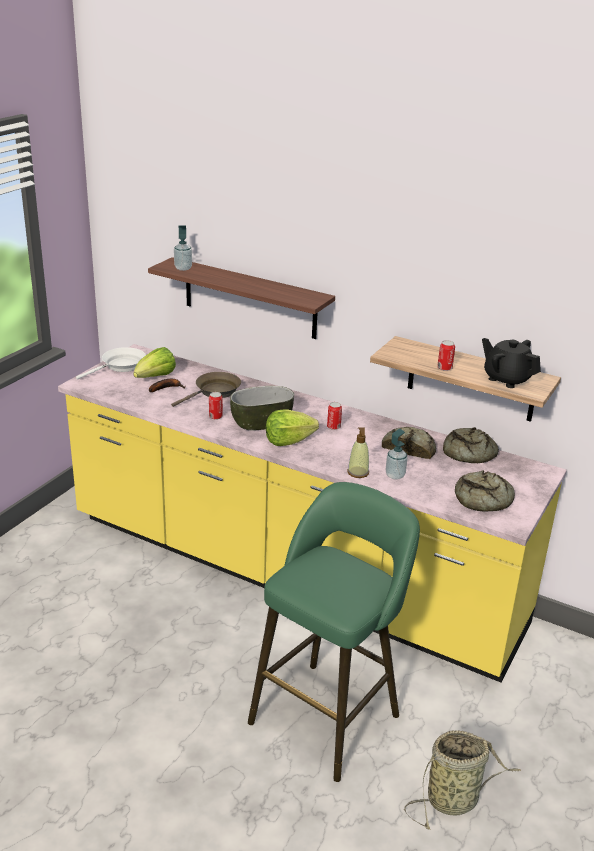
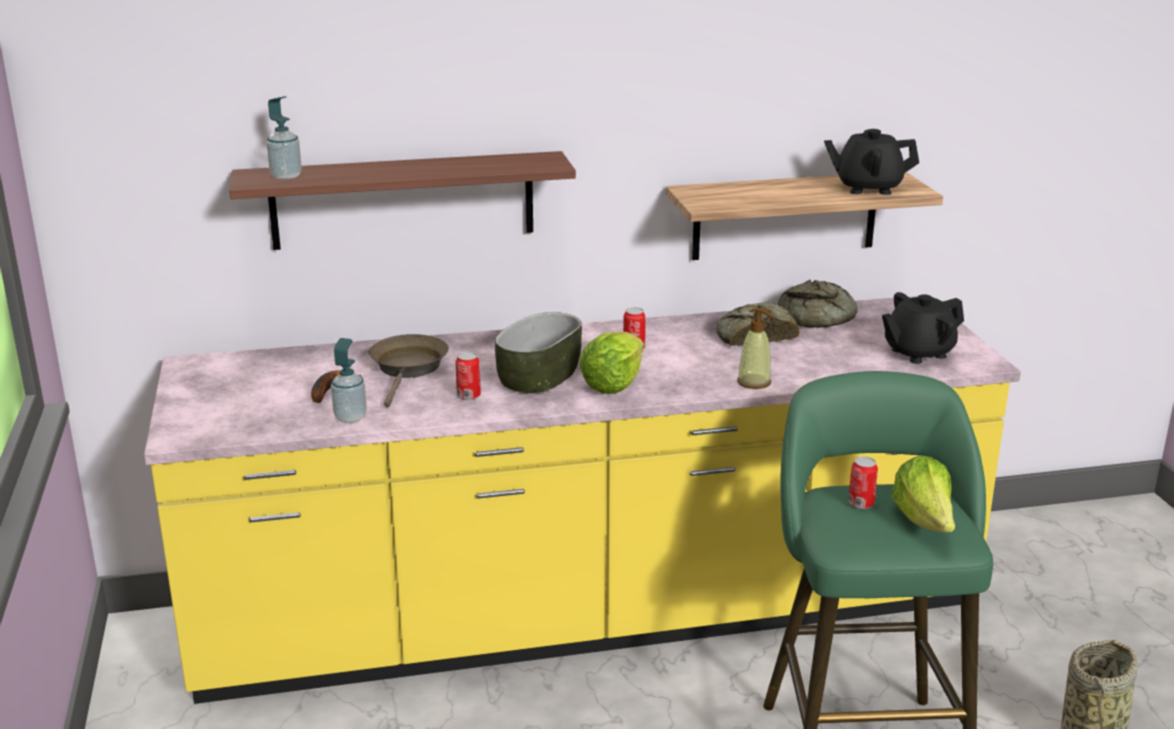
camera: 40 degrees left, 5 degrees down
(120, 366) = (201, 391): white frying pan -> none
(155, 378) = (287, 385): lettuce -> lettuce (925, 522)
(395, 475) = (795, 368): soap dispenser -> soap dispenser (350, 417)
(444, 368) = (790, 198): can -> can (861, 503)
(483, 499) = (918, 353): bread -> black teapot

